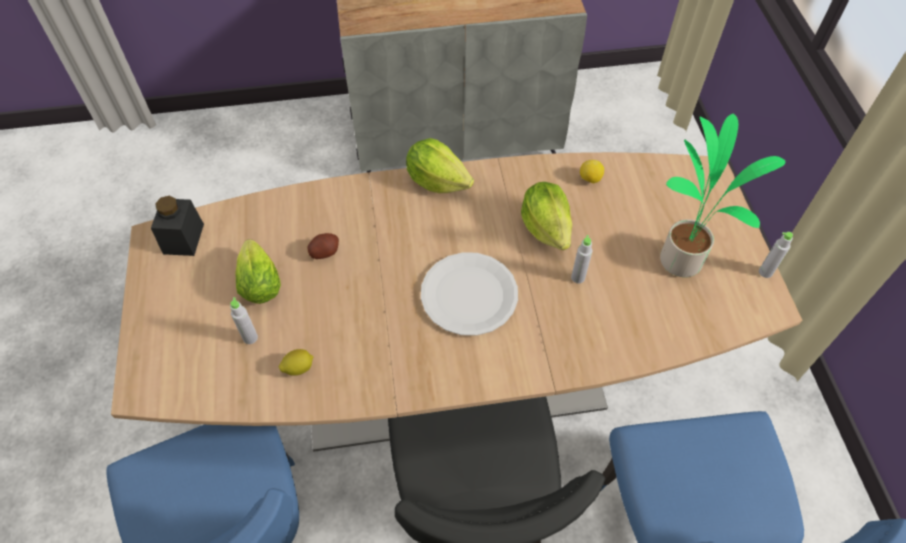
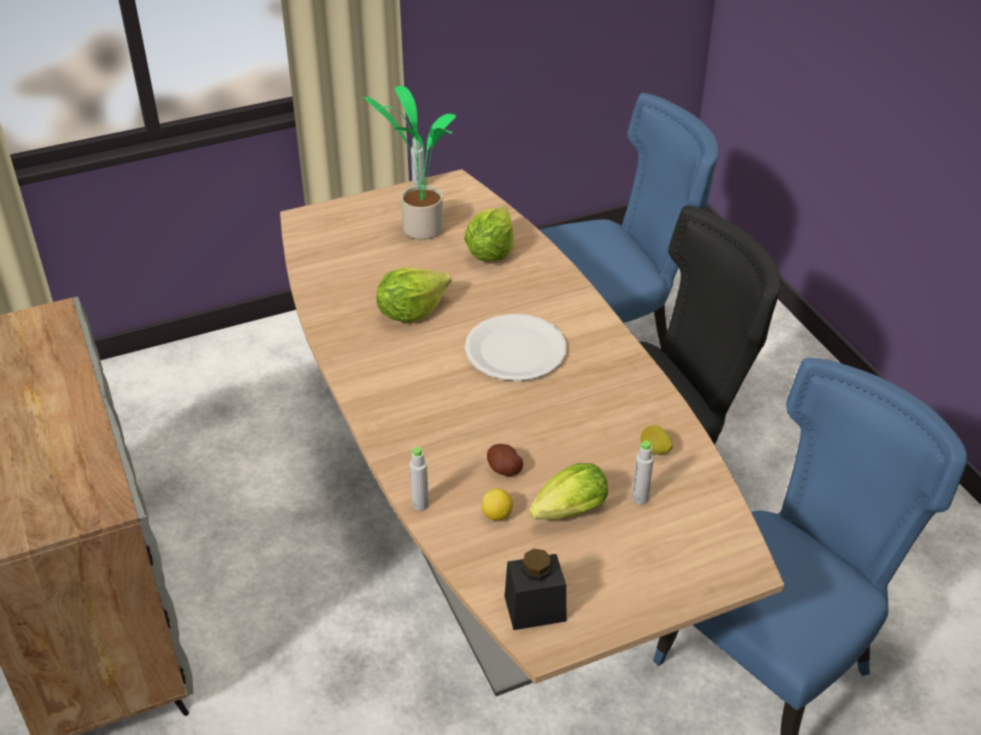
camera: 105 degrees left, 15 degrees down
(437, 181) = (368, 400): lettuce -> lettuce (490, 252)
(578, 277) = (466, 285): grey bottle -> grey bottle (420, 504)
(590, 179) = (334, 291): lemon -> lemon (497, 515)

